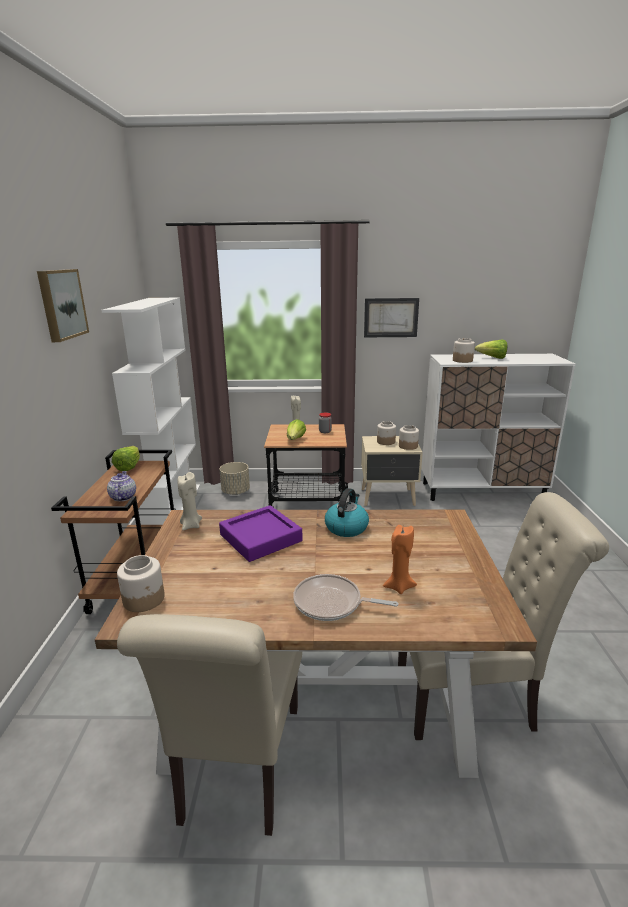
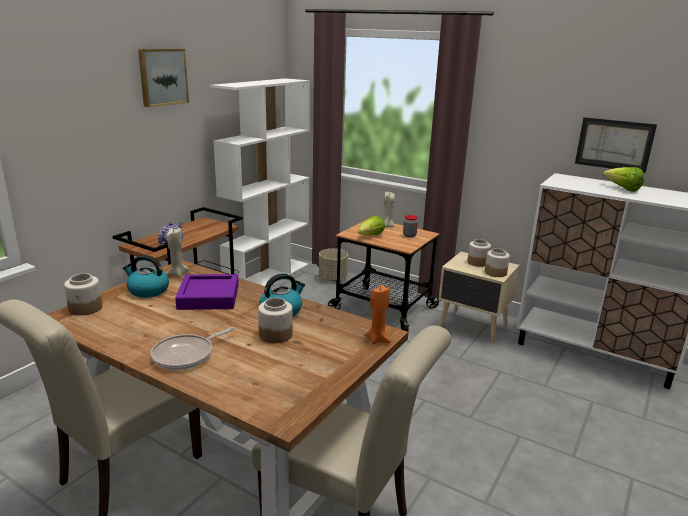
camera: 30 degrees right, 0 degrees up
(129, 467) = (204, 223): lettuce -> none
(186, 554) = (147, 290): none -> kettle
(331, 603) = (186, 355): frying pan -> frying pan turned 90 degrees counterclockwise
(391, 317) = (513, 123): picture -> picture (614, 144)
(399, 586) = (250, 364): orange candle -> orange candle (377, 340)
(462, 360) = (576, 185): jar -> jar (276, 334)

